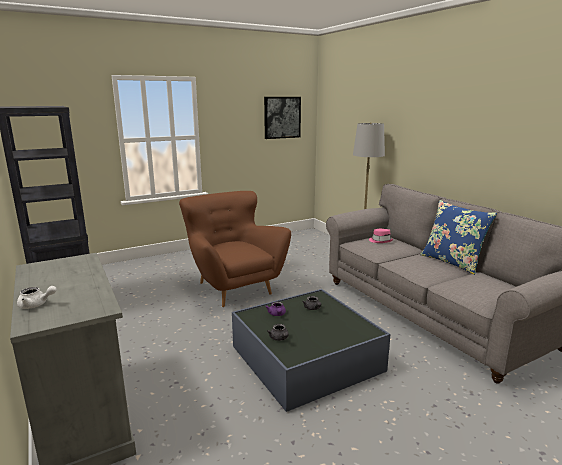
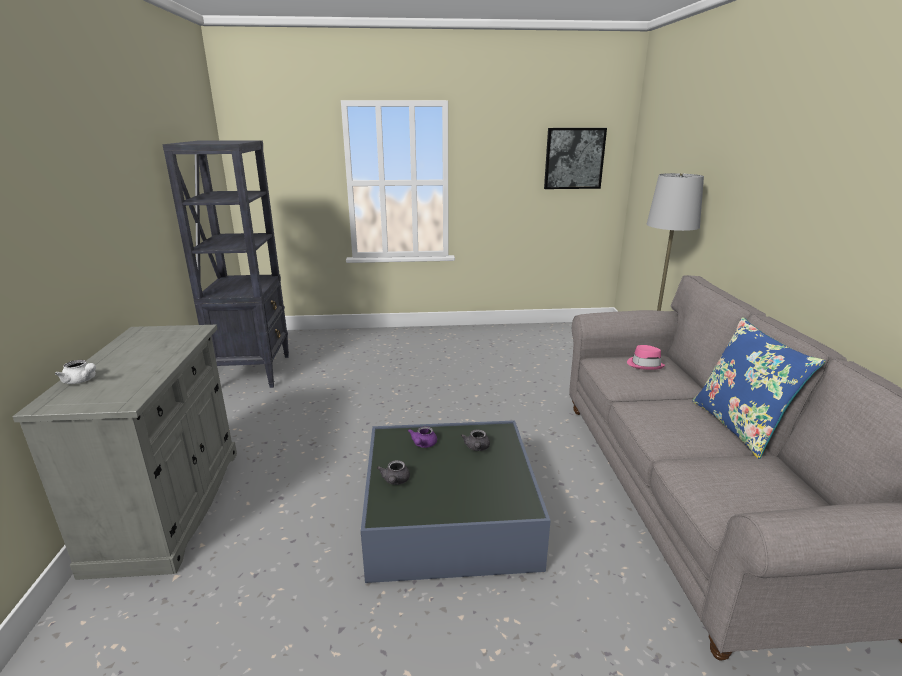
camera: 25 degrees right, 5 degrees up
(233, 287) = (438, 388): brown armchair -> none

